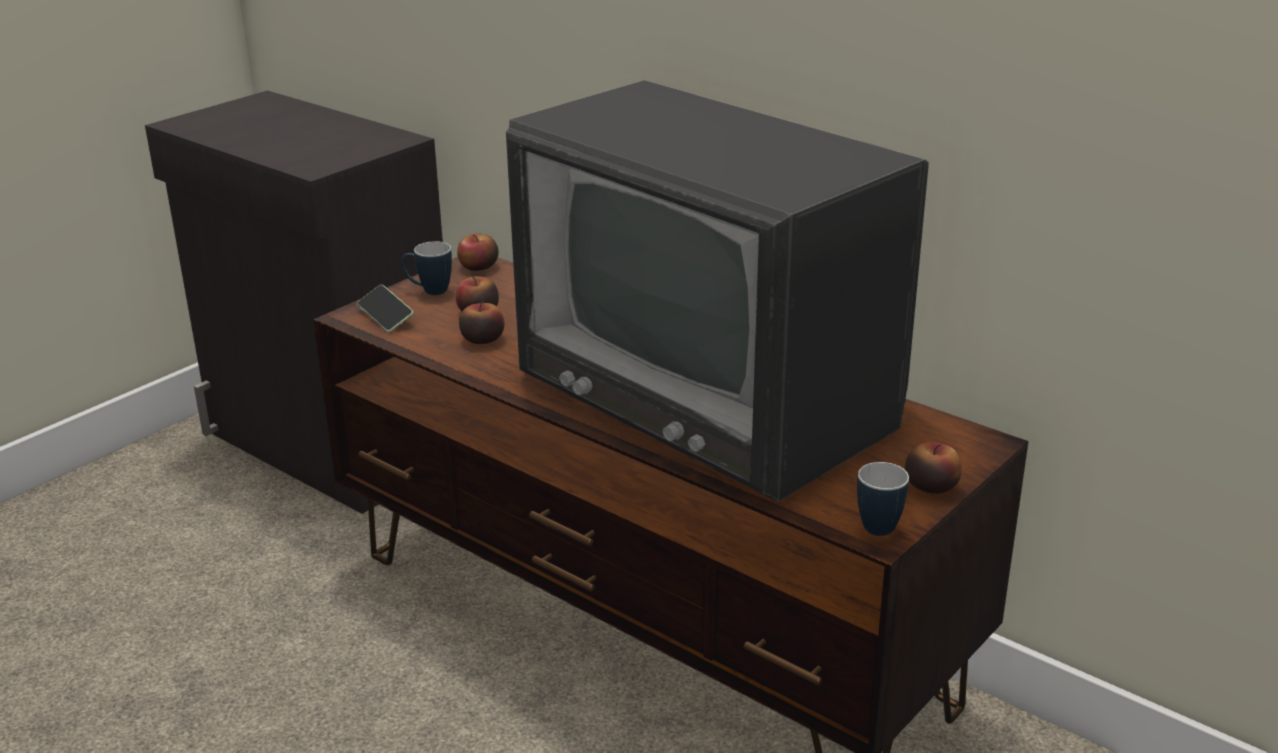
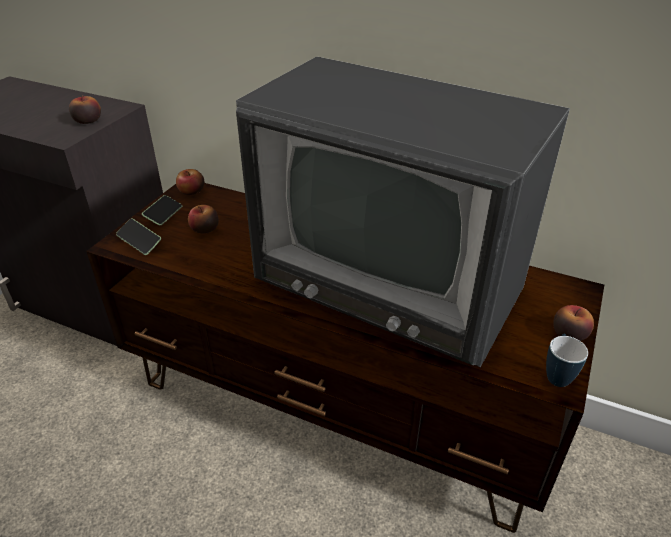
camera: 15 degrees left, 10 degrees up
(429, 291) = (163, 215): mug -> phone
(482, 339) = (215, 252): apple -> apple (87, 121)

